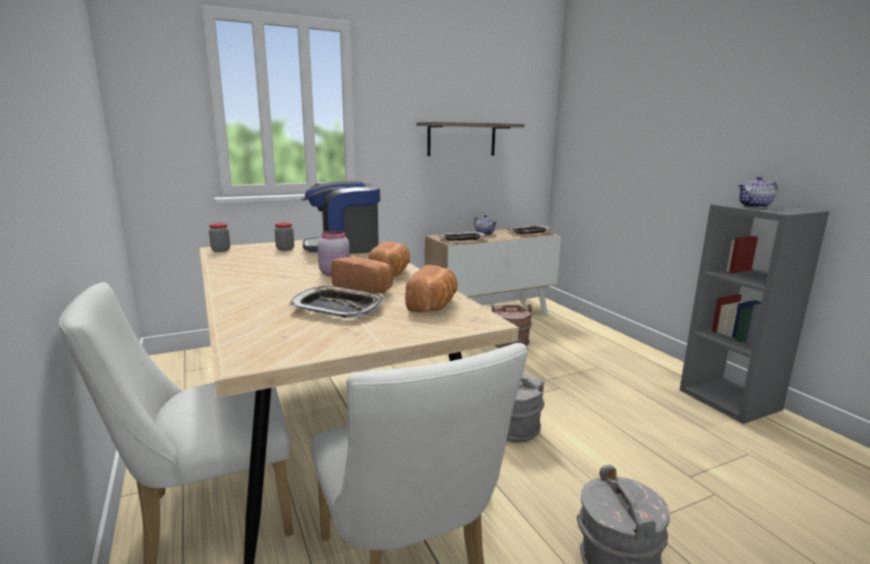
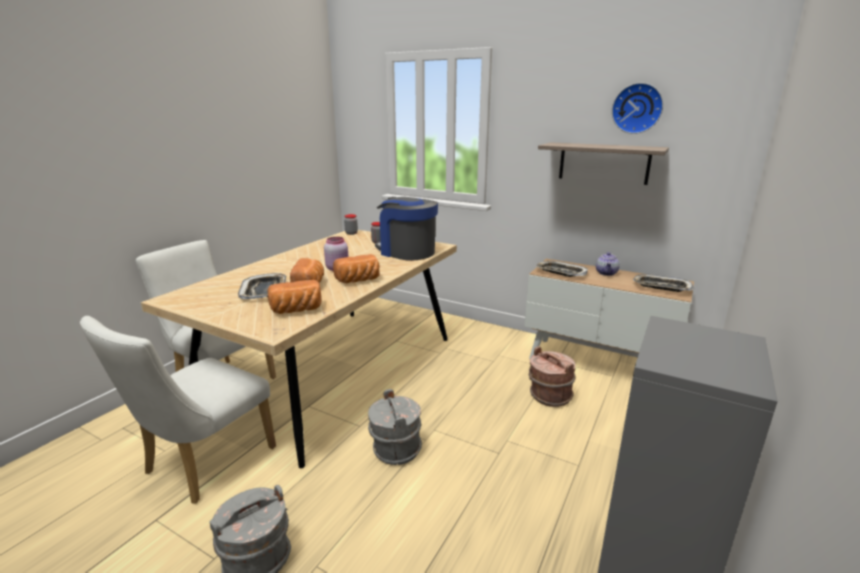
camera: 55 degrees right, 5 degrees up
(481, 92) = (637, 108): none -> wall clock
(754, 206) = (686, 341): teapot -> none

